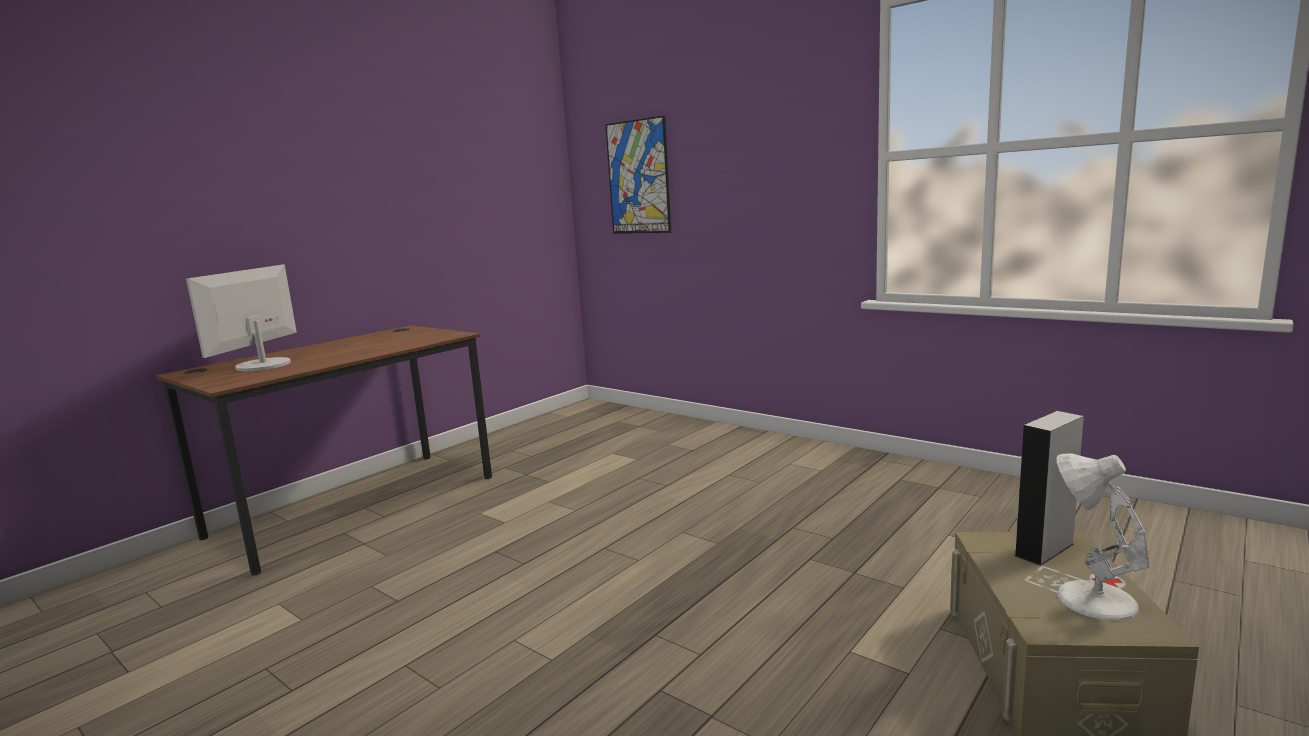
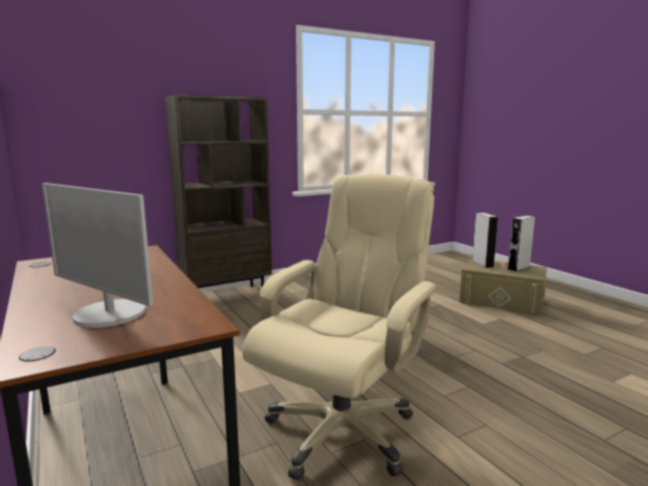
camera: 70 degrees left, 0 degrees up
(411, 583) = (341, 431): none -> beige office chair
(638, 177) = (107, 108): picture -> none
(733, 436) = (227, 295): none -> brown bookcase
(1092, 599) = (518, 268): white table lamp -> grey speaker

